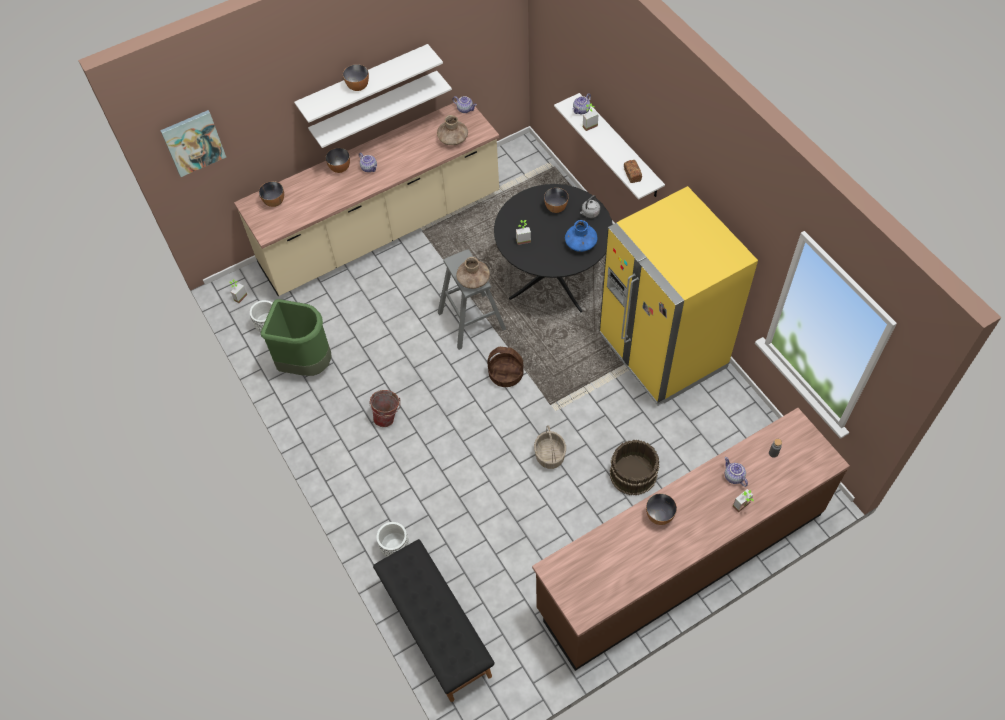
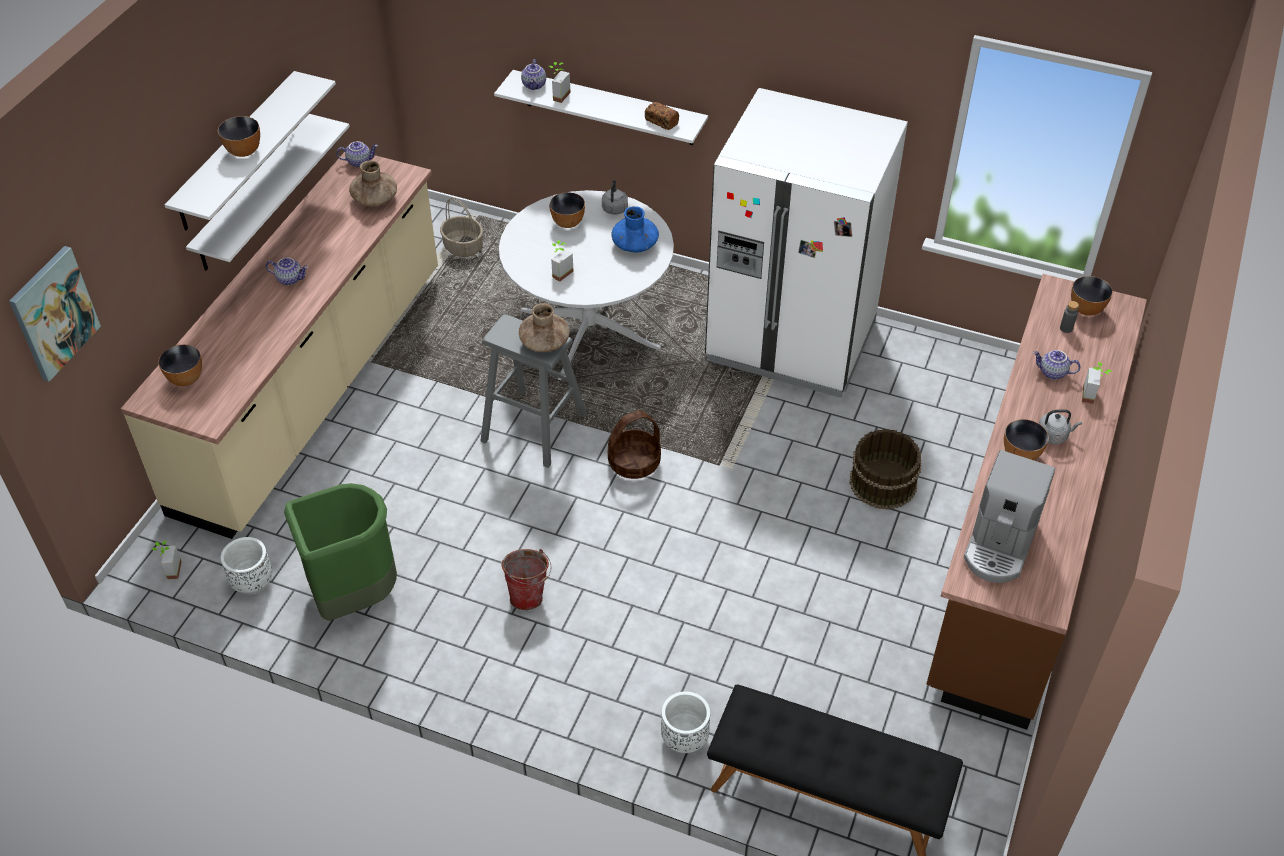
camera: 40 degrees left, 10 degrees down
(340, 168) = (247, 297): bowl -> bowl (1086, 309)
(550, 455) = (772, 519): basket -> basket (464, 247)
(552, 277) = (589, 330): black dining table -> white dining table
(590, 561) = (999, 545): none -> coffee machine
(662, 351) = (791, 342): yellow fridge -> white fridge
(692, 517) = (1053, 435): none -> grey kettle

